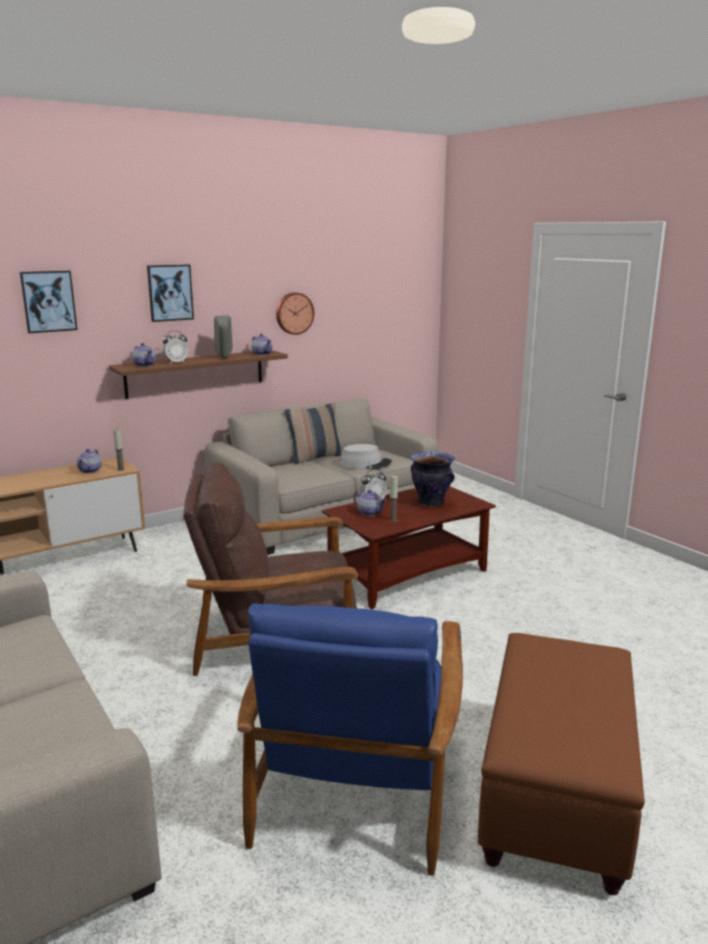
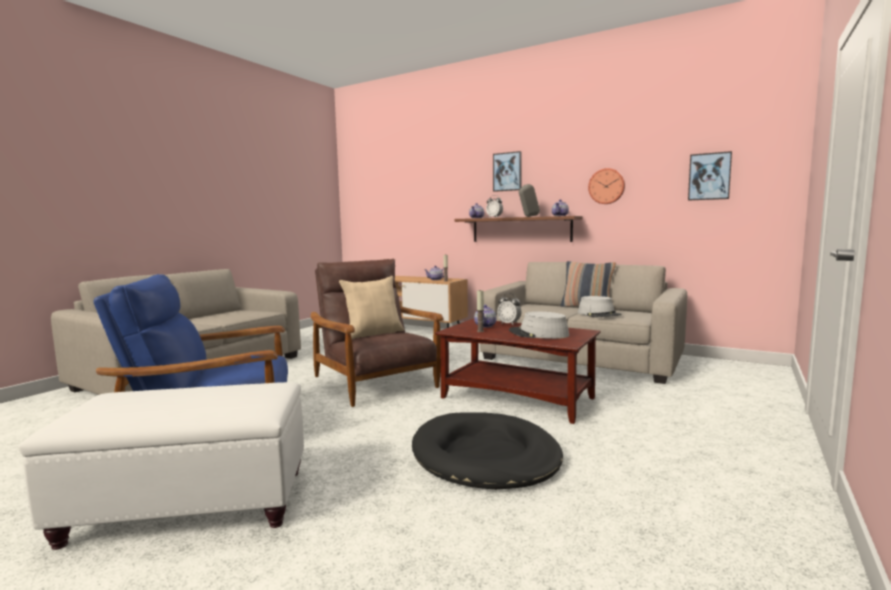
camera: 65 degrees right, 10 degrees down
(48, 301) = (439, 178): picture -> picture (709, 176)
(274, 573) = (373, 333): none -> beige pillow
(431, 503) = (538, 334): vase -> grey hat
(526, 622) = (485, 456): none -> black dog bed
(555, 796) = (188, 506): brown ottoman -> white ottoman

